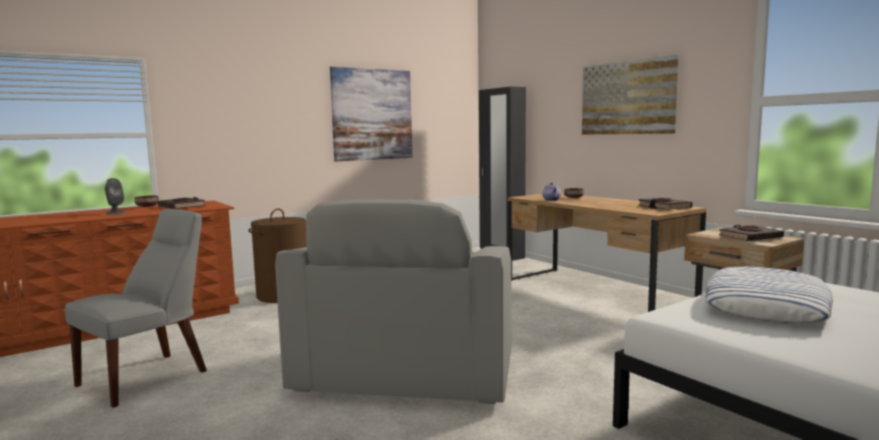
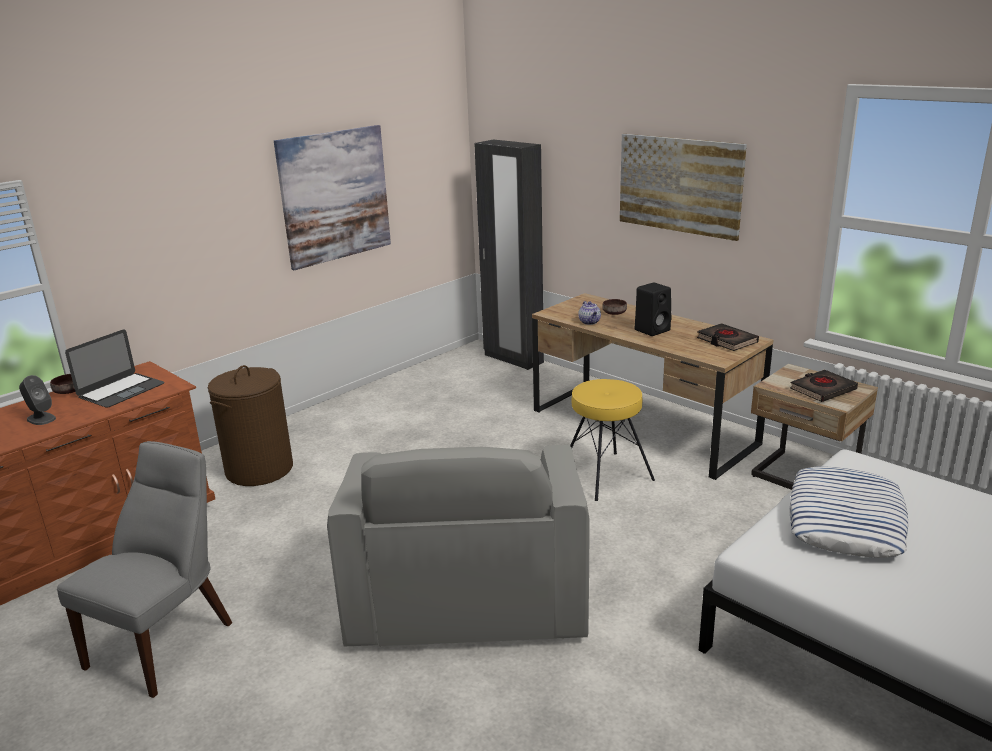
camera: 10 degrees left, 15 degrees up
(182, 207) = (121, 390): black book -> laptop
(555, 314) = (605, 475): none -> yellow stool
(602, 203) = (652, 330): none -> black speaker

